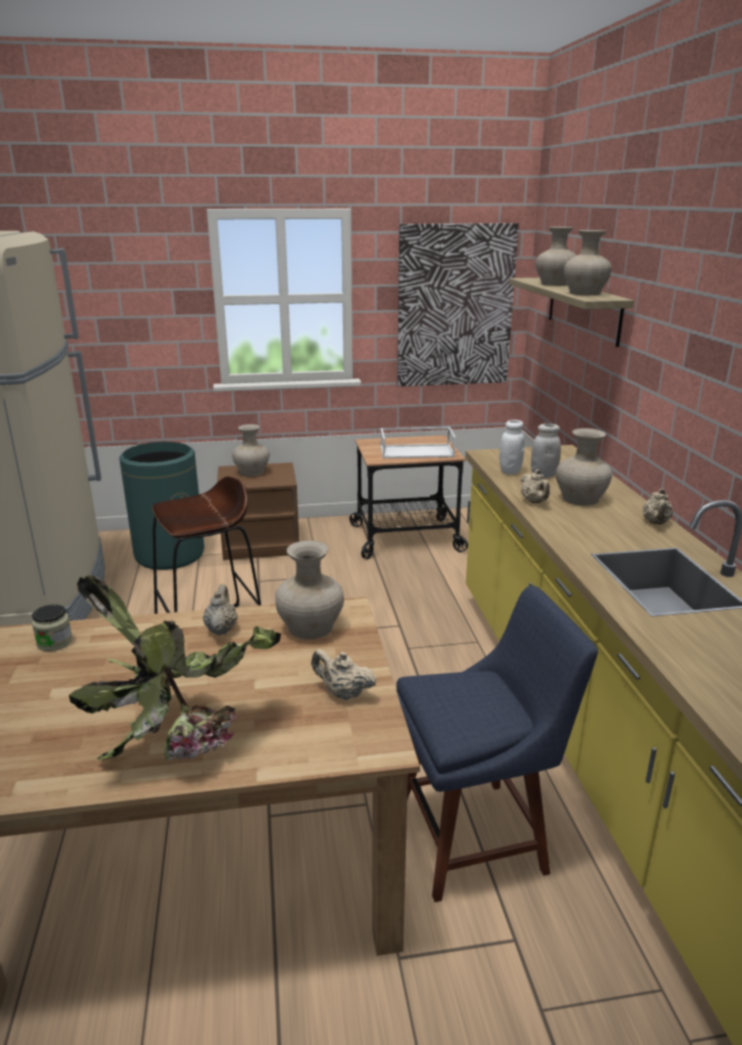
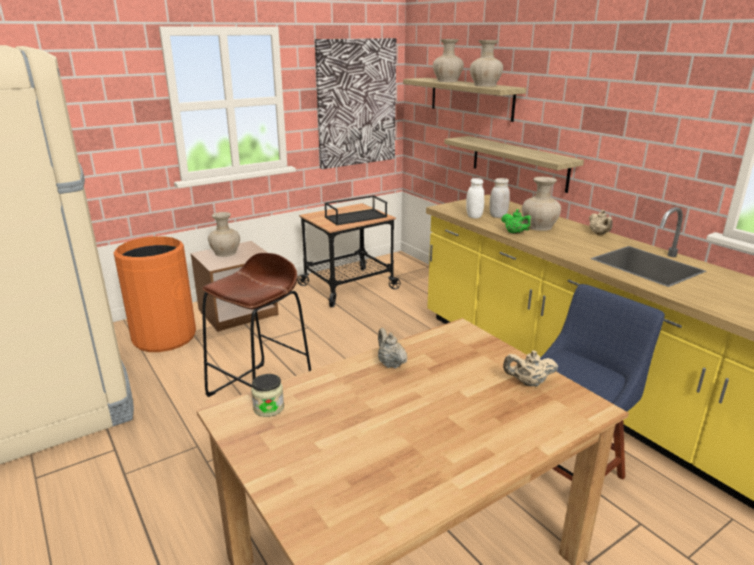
camera: 25 degrees left, 0 degrees up
(169, 554) = (164, 337): green trash can -> orange trash can
(187, 735) = (463, 441): potted plant -> none
(310, 627) = (452, 347): beige vase -> none
(417, 451) = (356, 217): white tray -> black tray
(534, 502) = (515, 233): beige teapot -> green teapot
(619, 406) = (518, 163): none -> shelf

